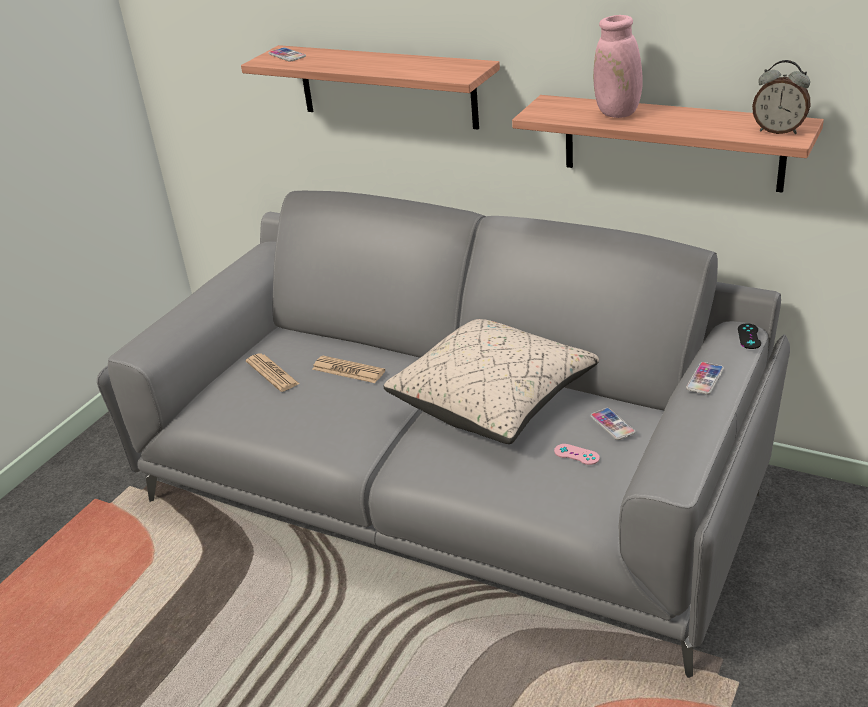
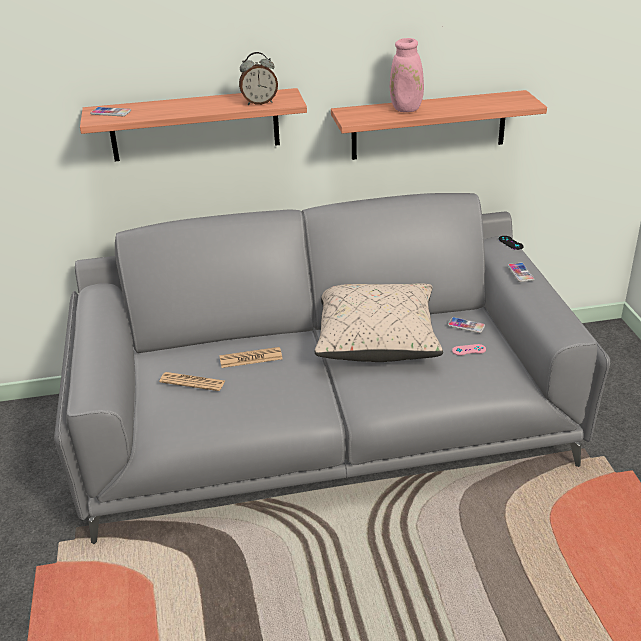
camera: 40 degrees left, 0 degrees up
(778, 131) = (516, 100): alarm clock -> alarm clock (259, 103)

